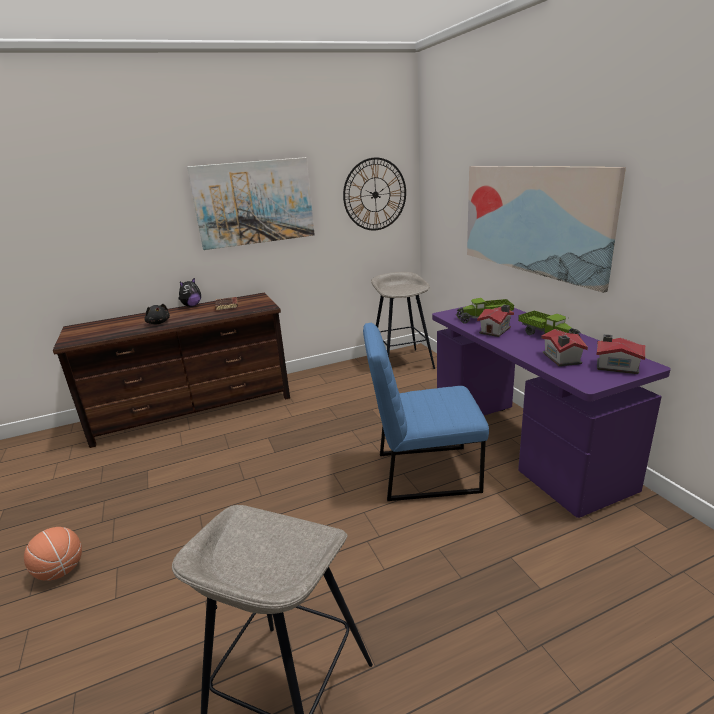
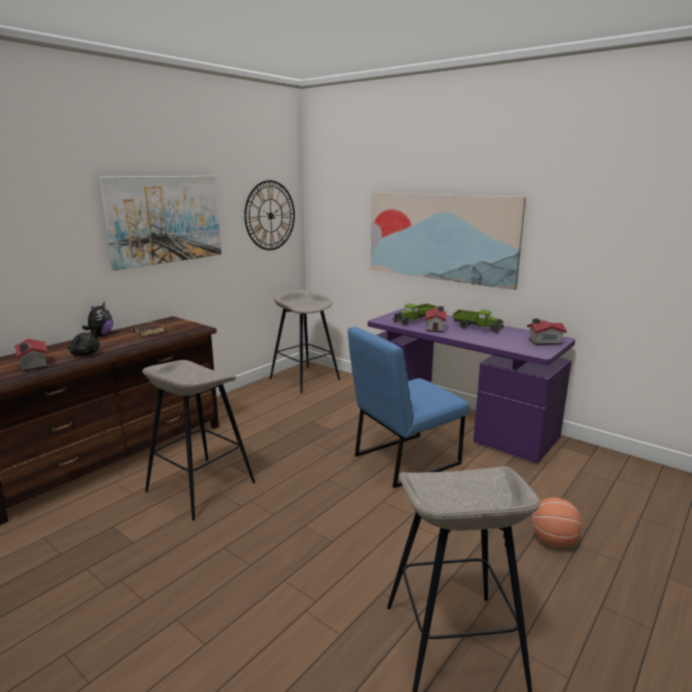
camera: 30 degrees left, 5 degrees down
(61, 571) = (105, 647): basketball -> basketball (554, 541)
(230, 452) = (200, 487): none -> grey stool
(561, 359) = (505, 341): toy house -> toy house (32, 365)

